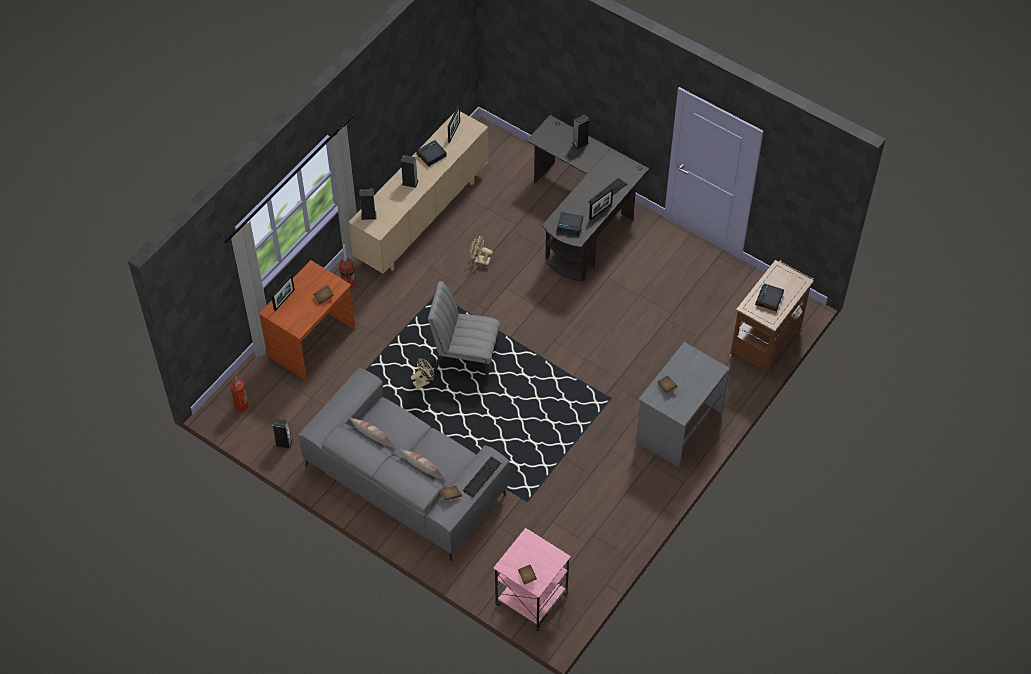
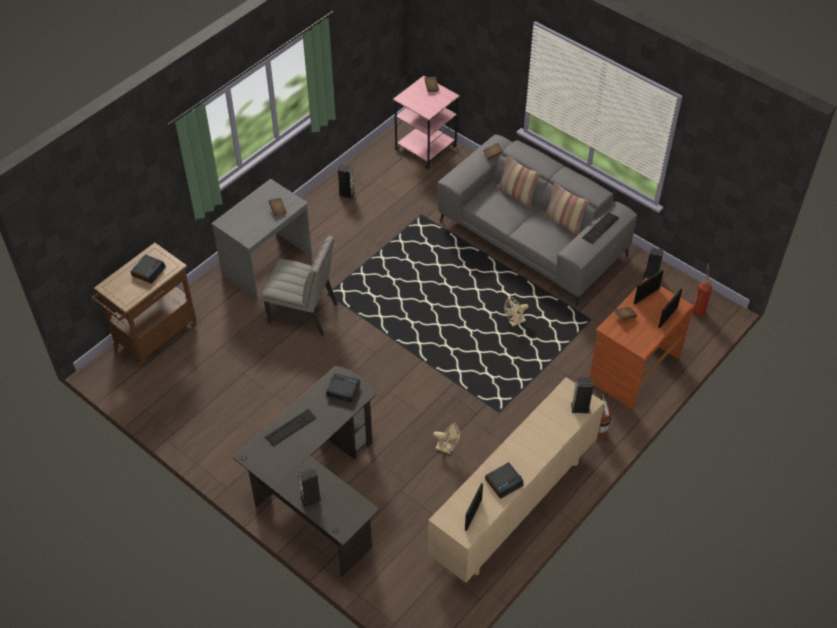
camera: 175 degrees left, 5 degrees down
(410, 182) = (531, 446): speaker -> speaker (346, 194)
(465, 359) = (470, 341): grey chair -> grey chair (302, 313)
(482, 477) = (463, 167): keyboard -> keyboard (600, 227)
(600, 211) = (304, 405): picture frame -> picture frame (646, 296)

